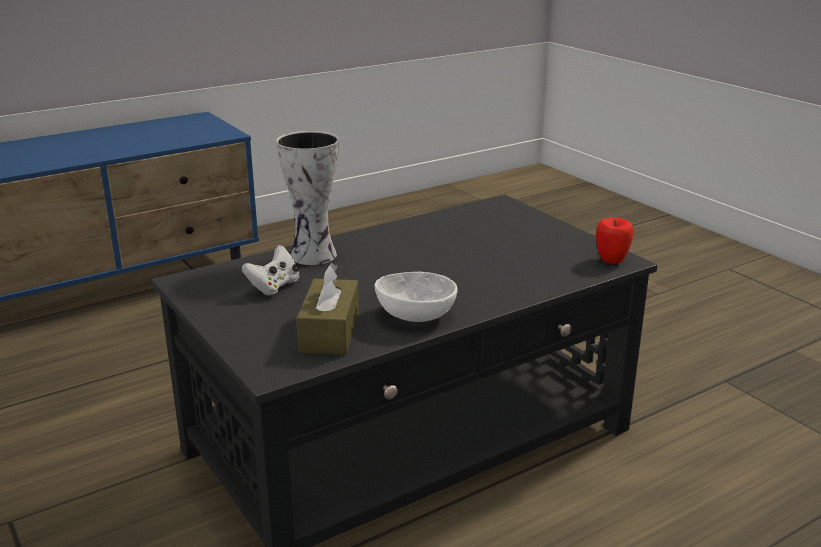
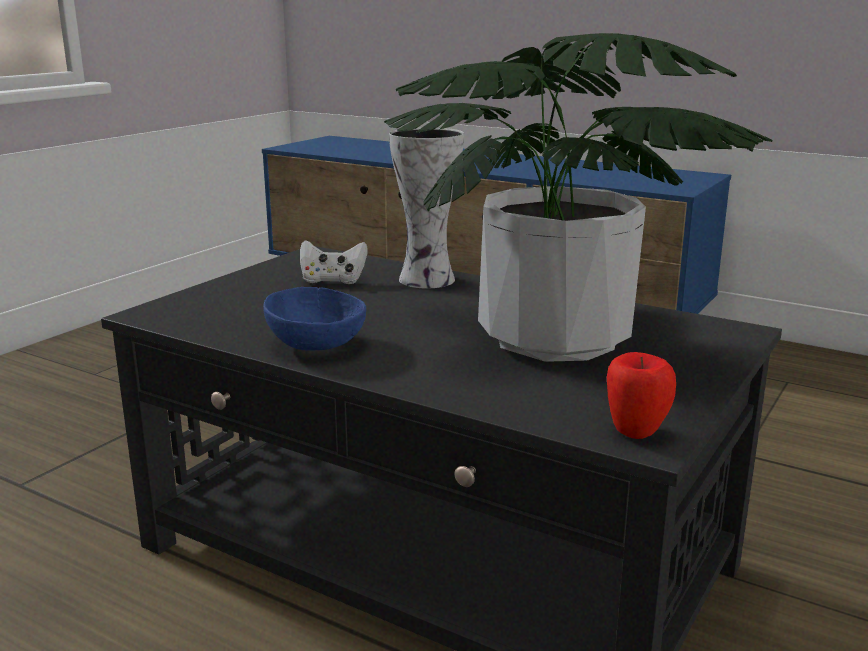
camera: 65 degrees right, 5 degrees down
(329, 332) = (246, 318): brown tissue box -> none
(415, 314) = (318, 344): white bowl -> blue bowl
(471, 246) = (555, 338): none -> potted plant

